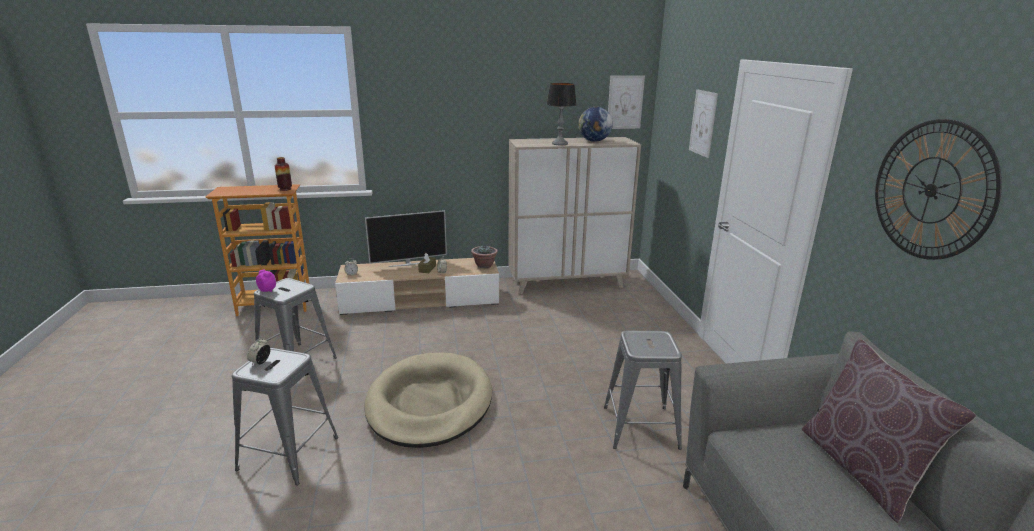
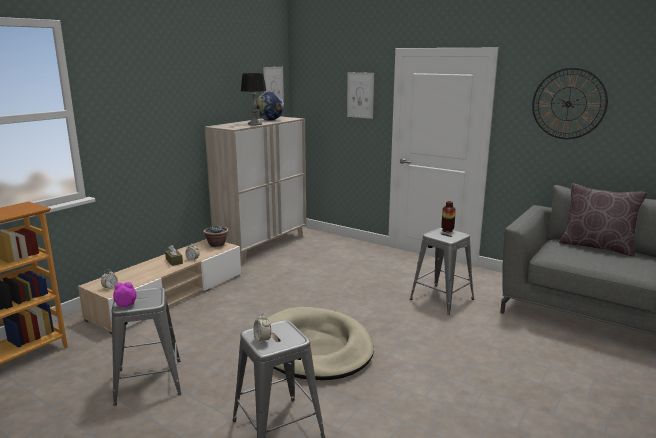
camera: 45 degrees left, 5 degrees down
(285, 189) = (27, 207): vase -> vase (447, 230)
(408, 264) = (148, 263): television -> none

